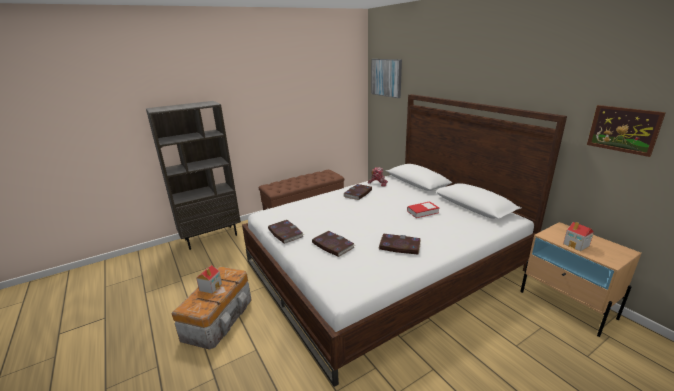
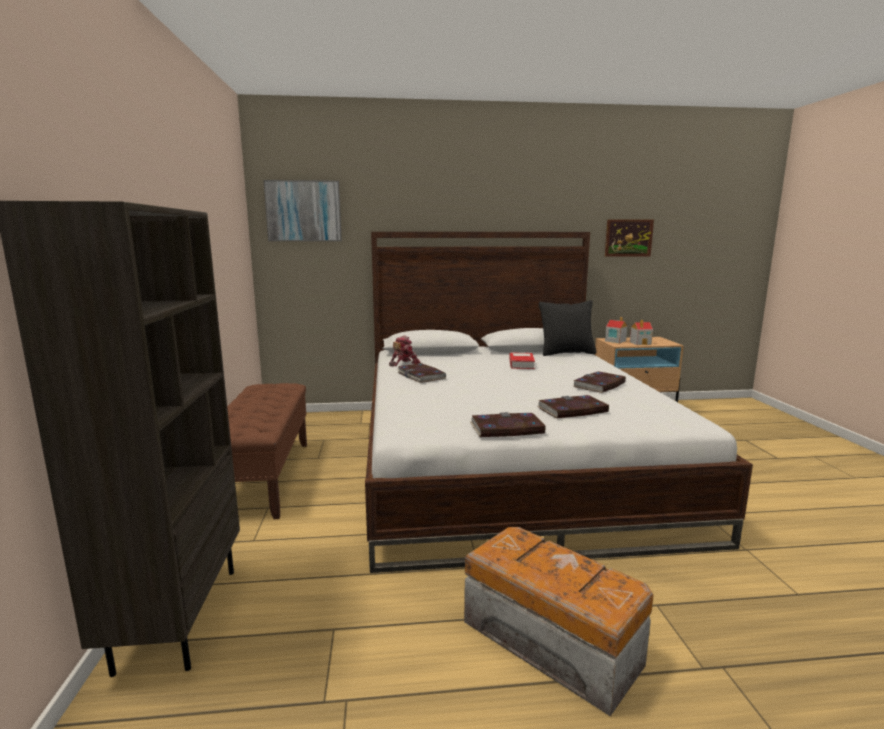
camera: 65 degrees left, 10 degrees down
(211, 287) = (547, 569): toy house -> toy house (615, 341)
(483, 220) = (566, 353): none -> black pillow

